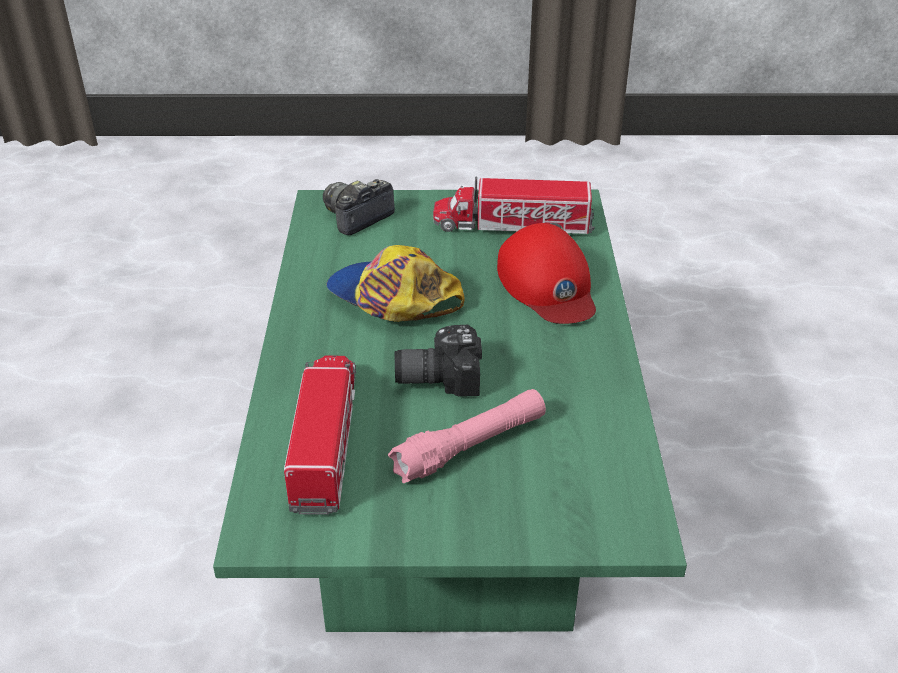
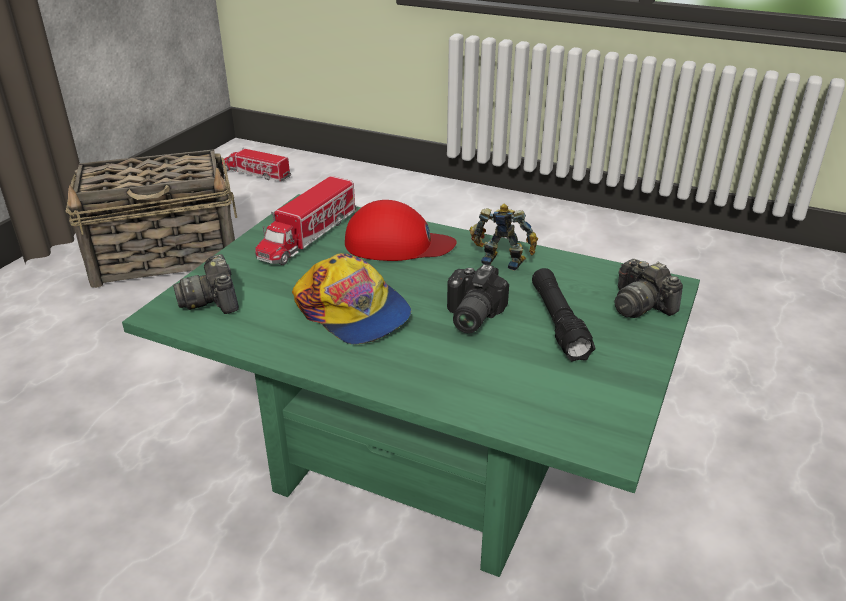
camera: 65 degrees left, 5 degrees down
(326, 440) = (514, 387): toy truck -> toy truck (256, 173)
(392, 298) = (353, 312): cap -> cap turned 105 degrees counterclockwise
(470, 446) = (558, 323): pink flashlight -> black flashlight
(563, 512) = (640, 305): none -> camera
(580, 369) = (502, 259): none -> toy robot
(624, 207) = (167, 257): none -> basket

